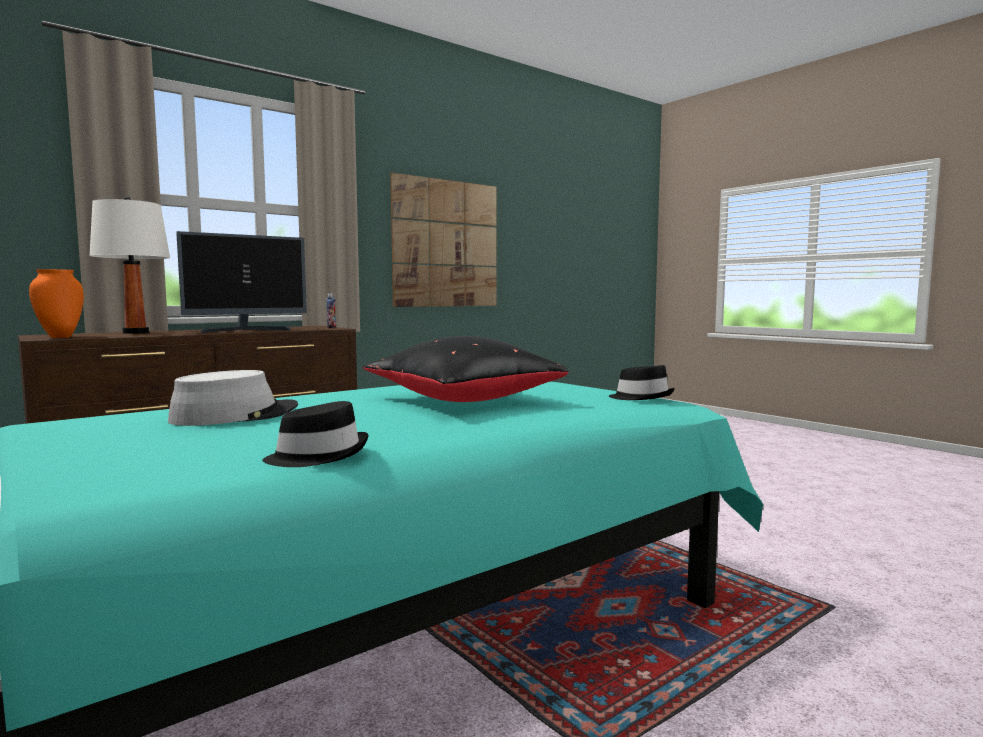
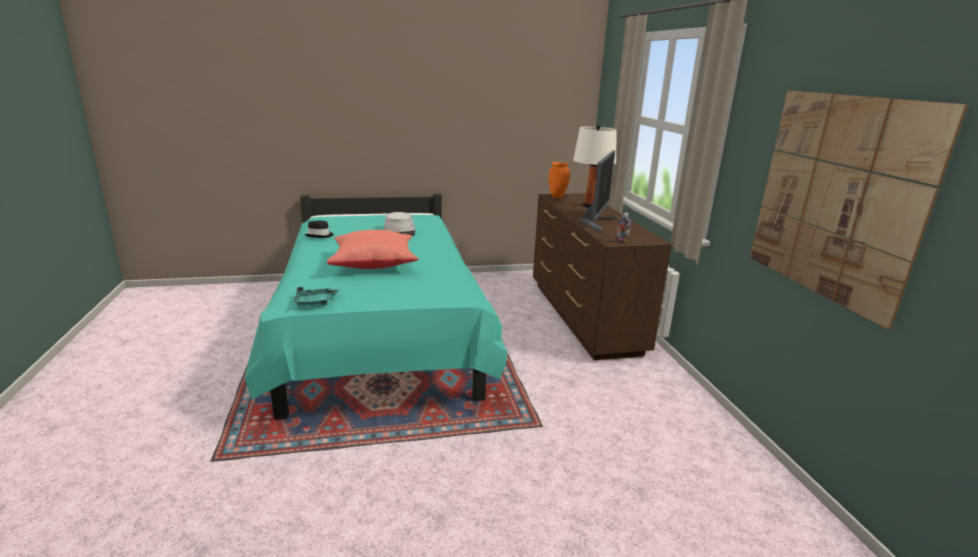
camera: 115 degrees right, 15 degrees up
(246, 330) = (596, 222): monitor -> monitor turned 150 degrees counterclockwise
(461, 401) = (374, 264): black pillow -> red pillow
(641, 397) = (316, 302): black hat -> turquoise tray

